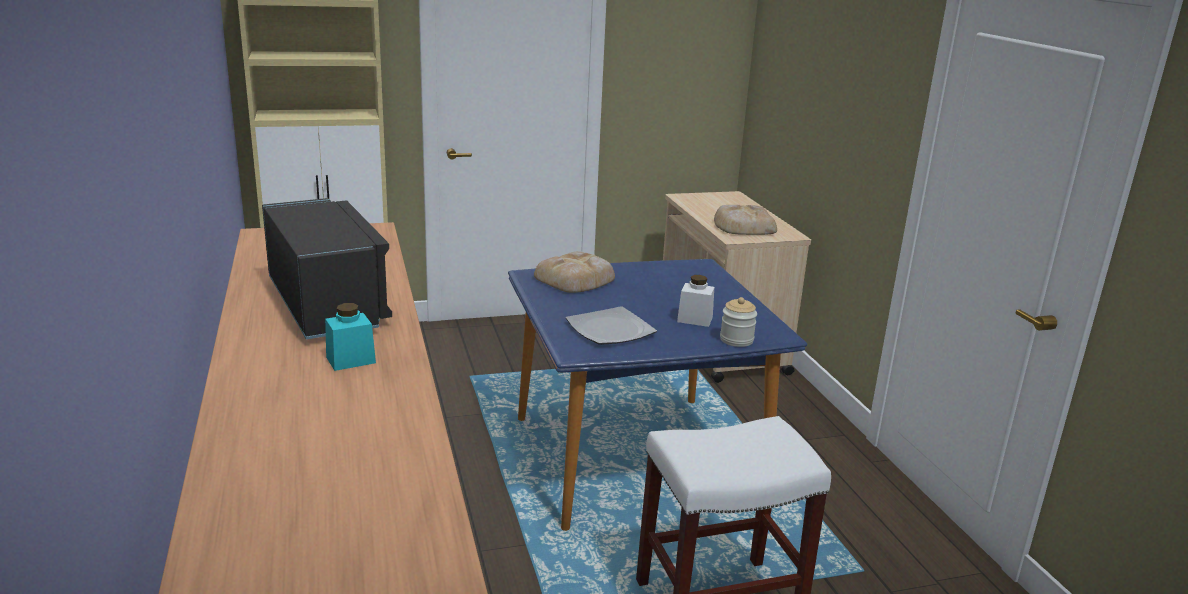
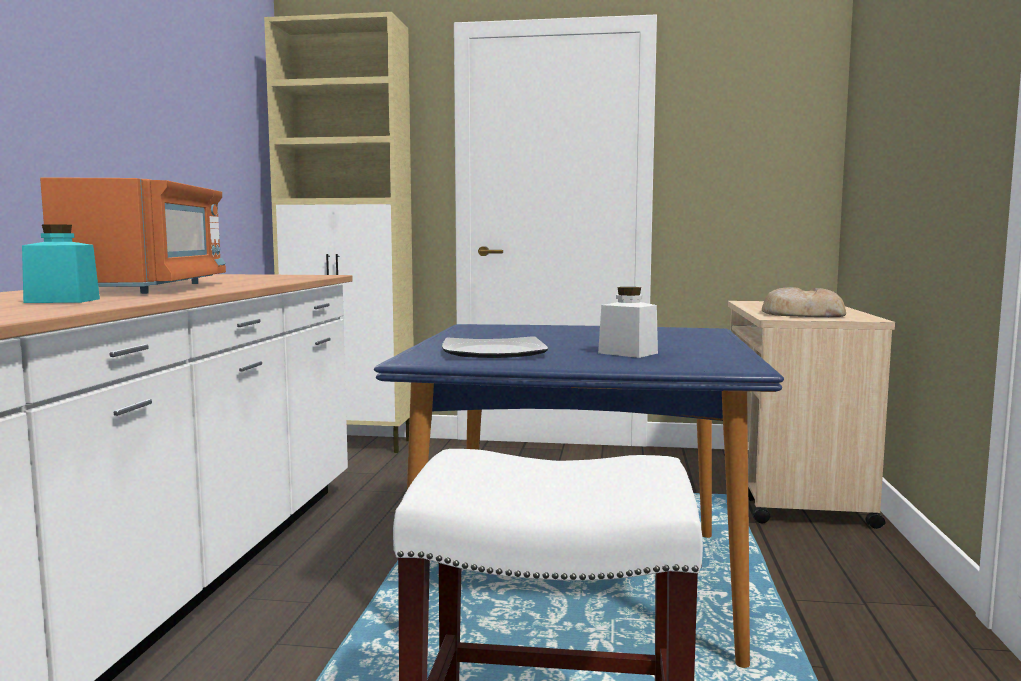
camera: 25 degrees right, 15 degrees down
(327, 305) = (148, 288): black microwave -> orange microwave
(576, 279) = (520, 329): bread -> none
(736, 340) = (664, 366): jar -> none

